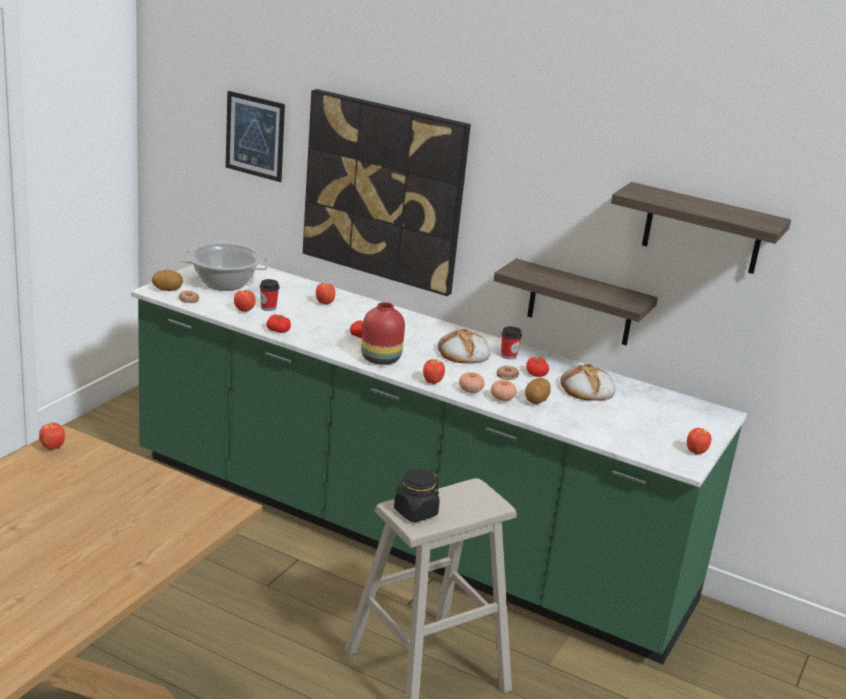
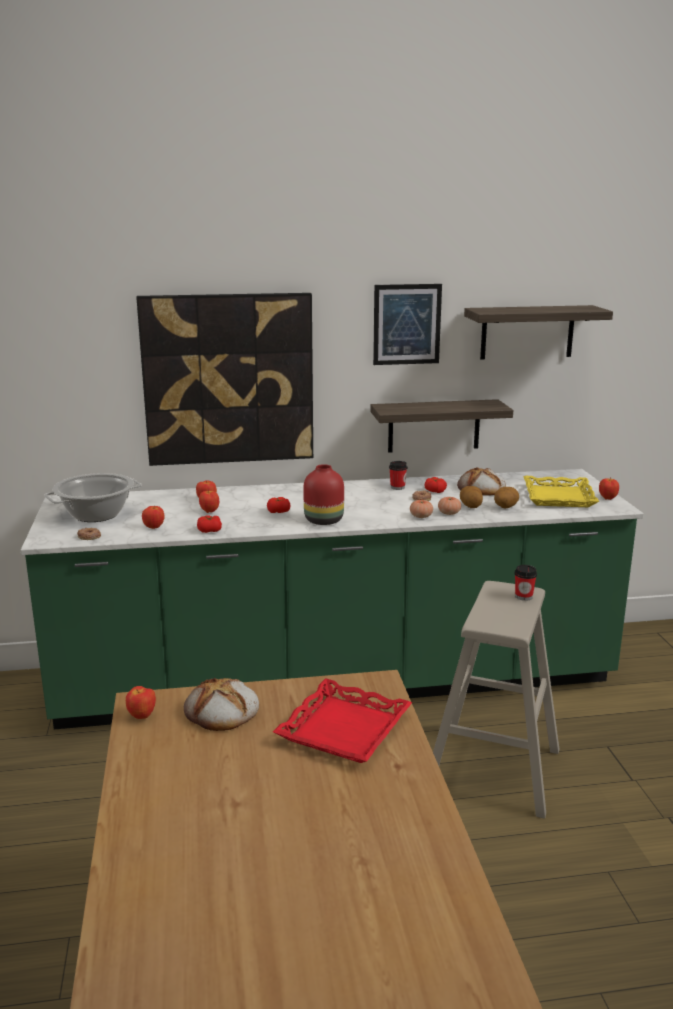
camera: 35 degrees left, 5 degrees down
(150, 522) = (343, 728): none -> red tray
(167, 290) = (55, 537): potato -> potato (505, 507)
(255, 136) = (67, 362): picture -> picture (407, 324)
(268, 307) = (169, 518): cup -> cup (523, 596)
(415, 512) = (497, 621): black jar -> none
(432, 382) = (387, 521): apple -> apple (209, 511)
(462, 353) = (367, 496): bread -> bread (222, 711)
(646, 429) = (558, 497): none -> yellow tray

